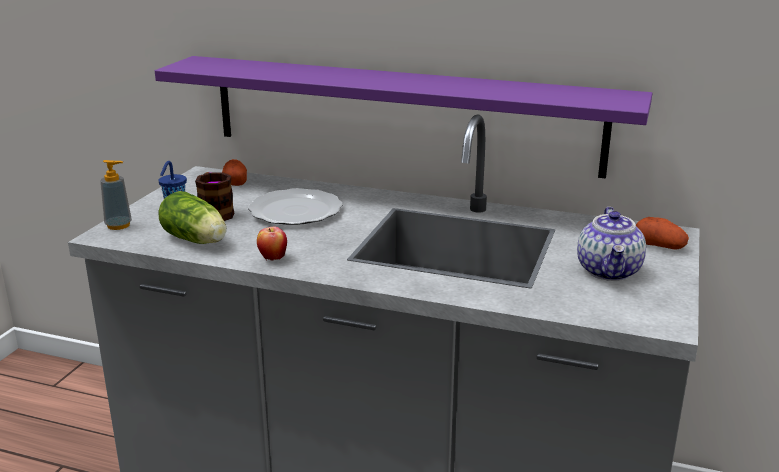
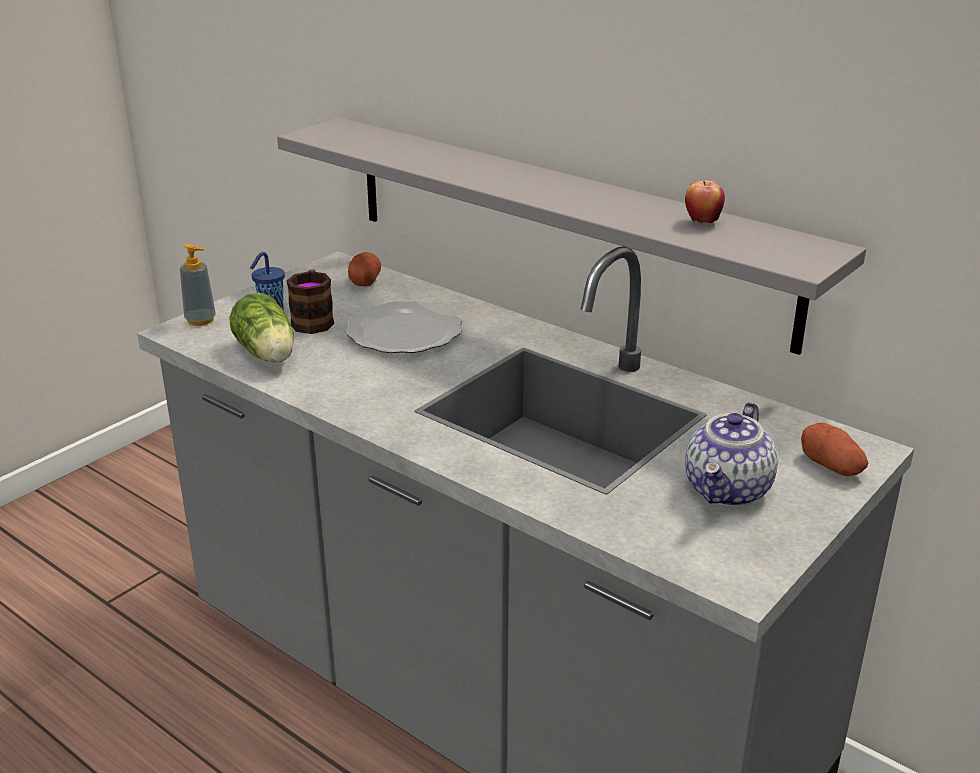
camera: 20 degrees right, 5 degrees up
(272, 258) = (332, 394): apple -> apple (702, 222)
(402, 114) = (560, 226): purple shelf -> grey shelf

